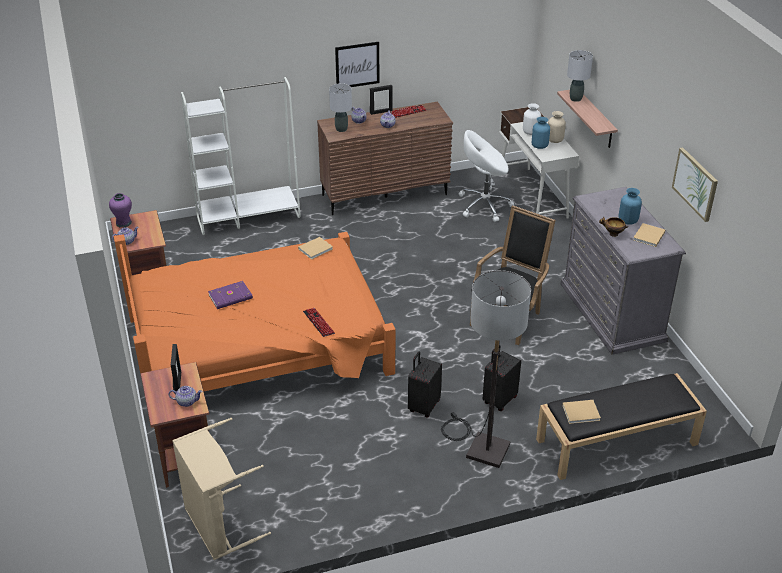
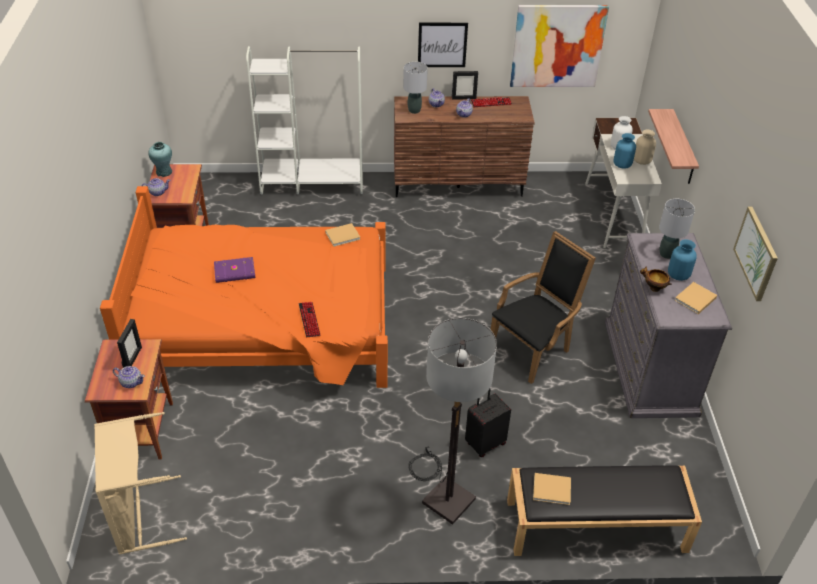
camera: 15 degrees right, 5 degrees up
(124, 223) = (164, 172): purple vase -> turquoise vase
(423, 406) = (401, 431): black suitcase -> none
(458, 51) = (557, 46): none -> picture
(483, 205) = (555, 215): white office chair -> none
(575, 98) = (666, 121): grey table lamp -> grey table lamp (667, 254)

